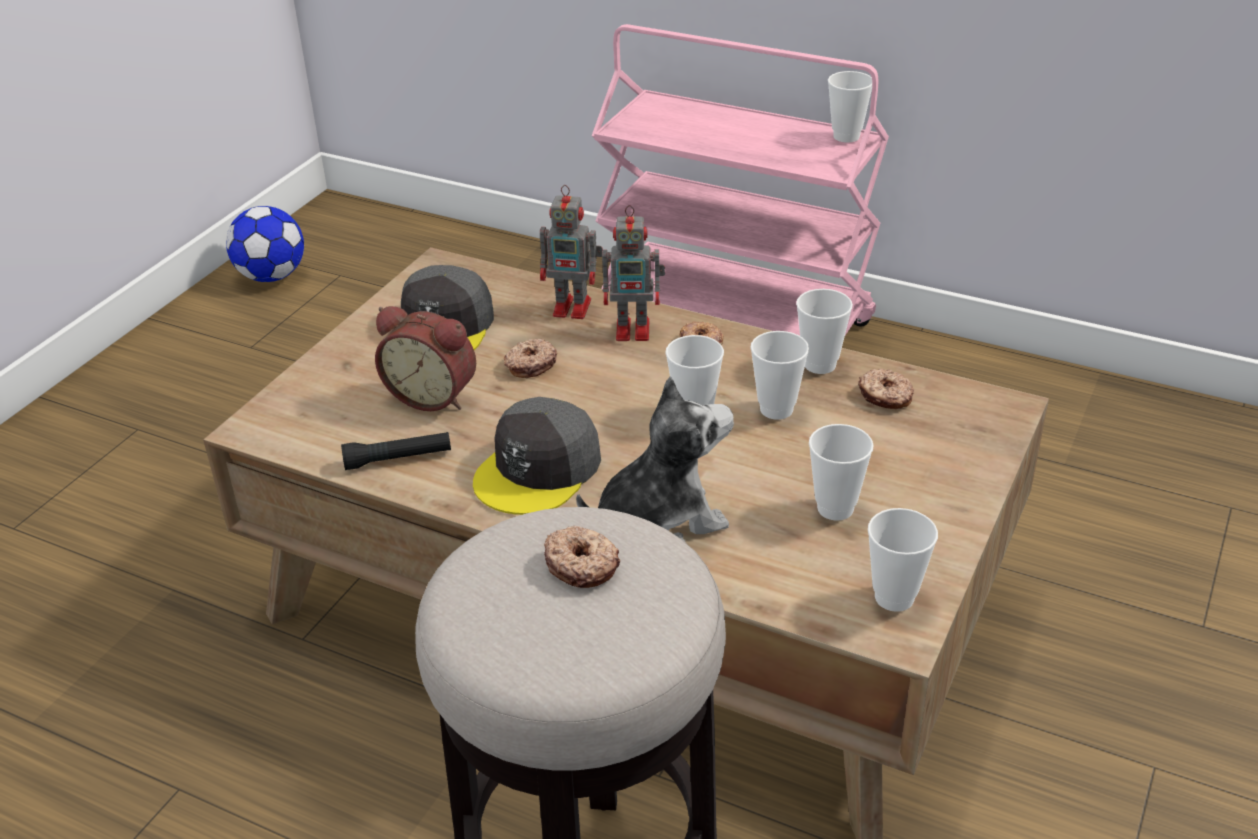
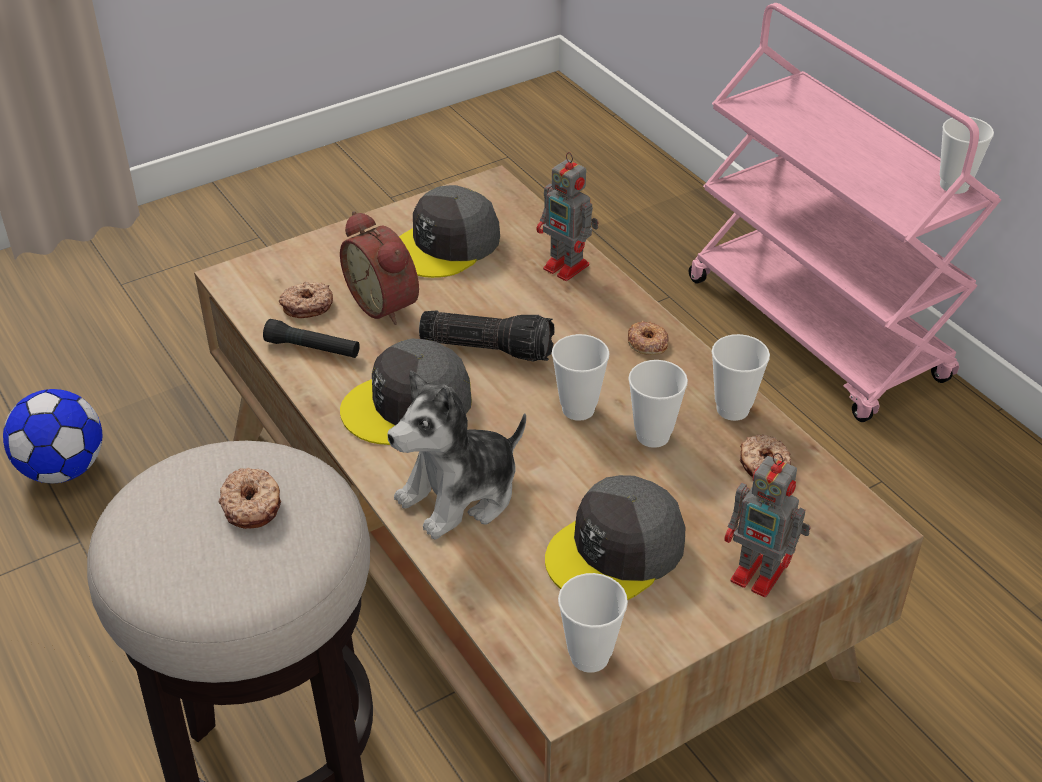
camera: 30 degrees right, 5 degrees up
(272, 276) = (453, 138): football -> football (63, 469)
(530, 365) = (485, 307): donut -> donut (307, 305)
(566, 395) = (488, 347): none -> flashlight
(635, 330) = (600, 309): toy robot -> toy robot (760, 575)
(659, 522) = (460, 495): plush toy -> plush toy turned 135 degrees clockwise
(835, 508) = (616, 551): cup -> grey cap

